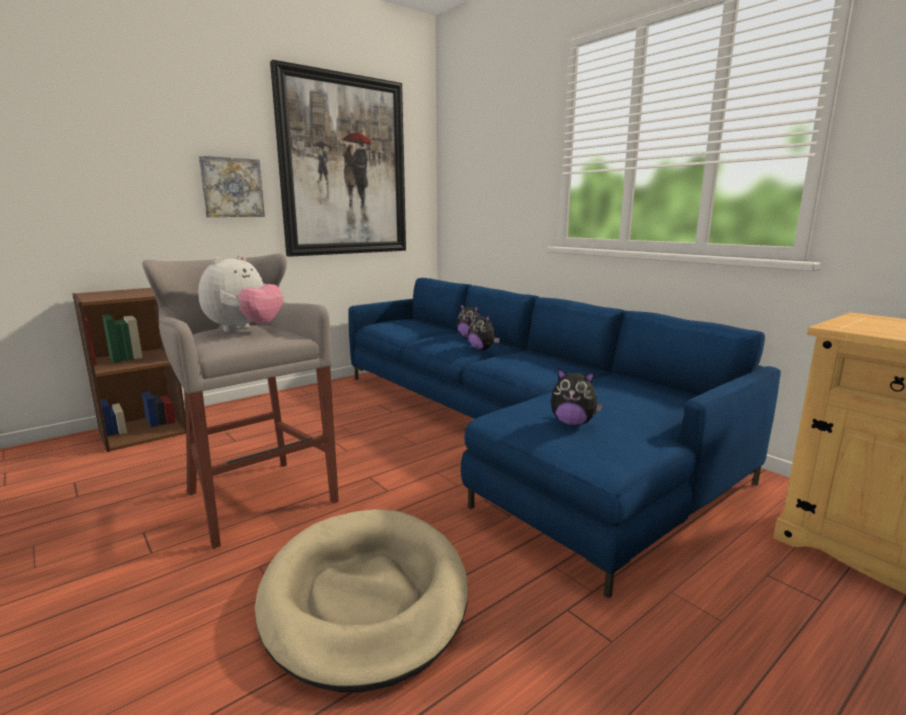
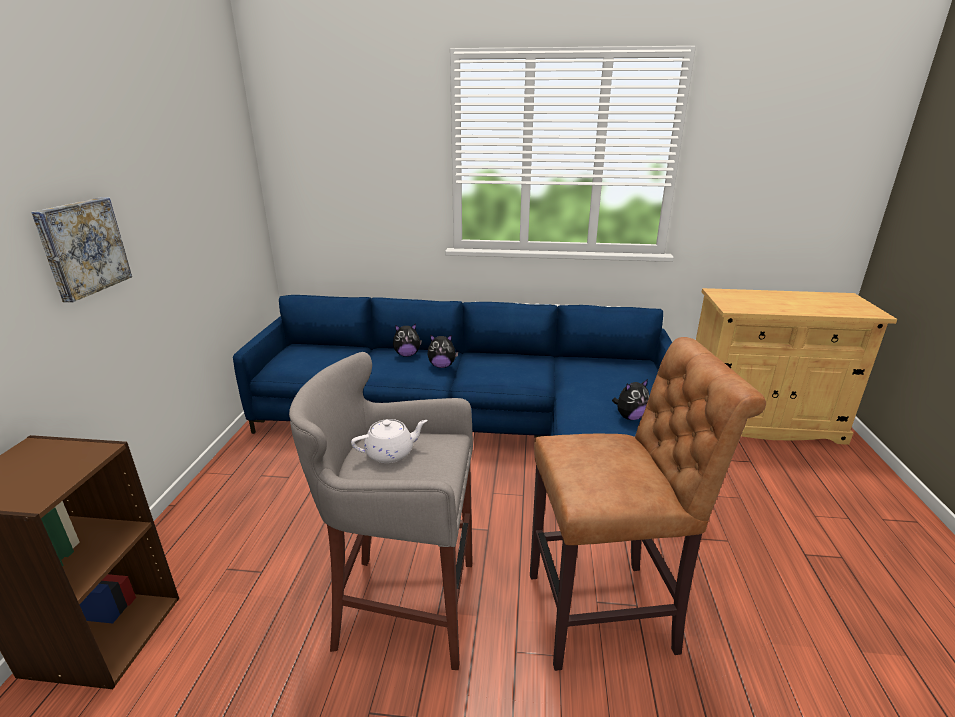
camera: 45 degrees left, 10 degrees up
(244, 330) = (391, 453): plush toy -> white teapot
(344, 167) = (186, 181): picture -> none
(365, 597) = (608, 612): beige dog bed -> brown stool

